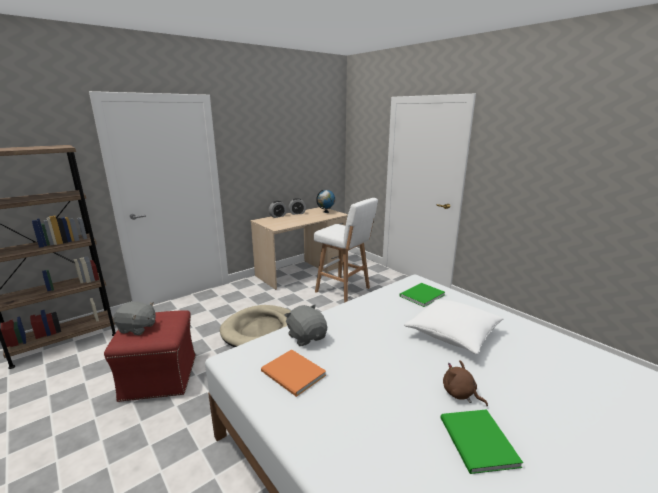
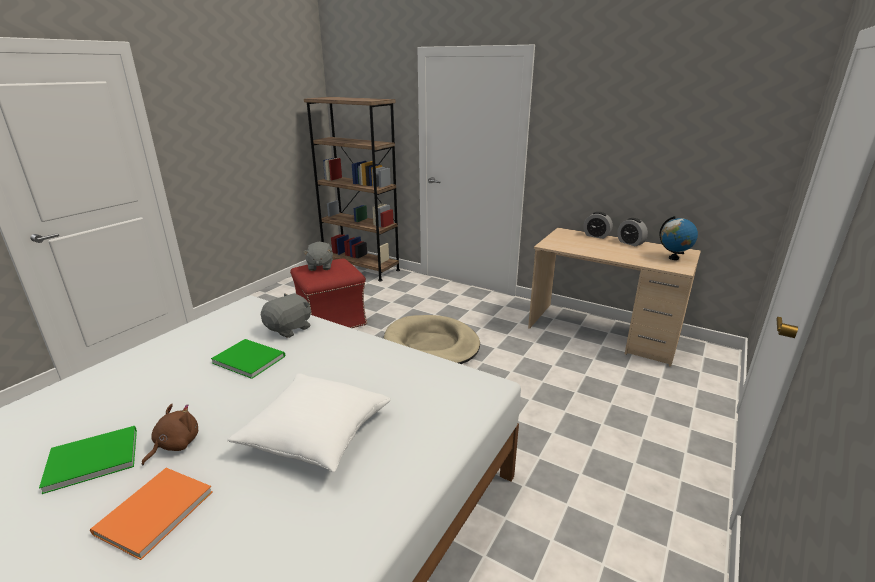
camera: 70 degrees right, 5 degrees up
(293, 375) = (222, 335): orange book -> orange book (151, 513)
(344, 290) = (584, 383): white stool -> none
(420, 295) = (431, 395): green book -> green book (249, 358)

